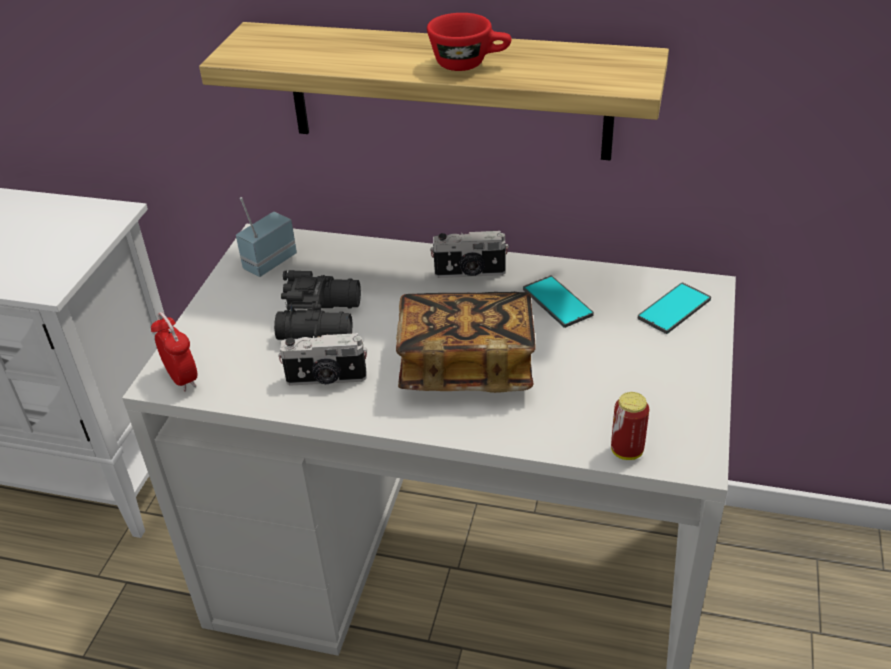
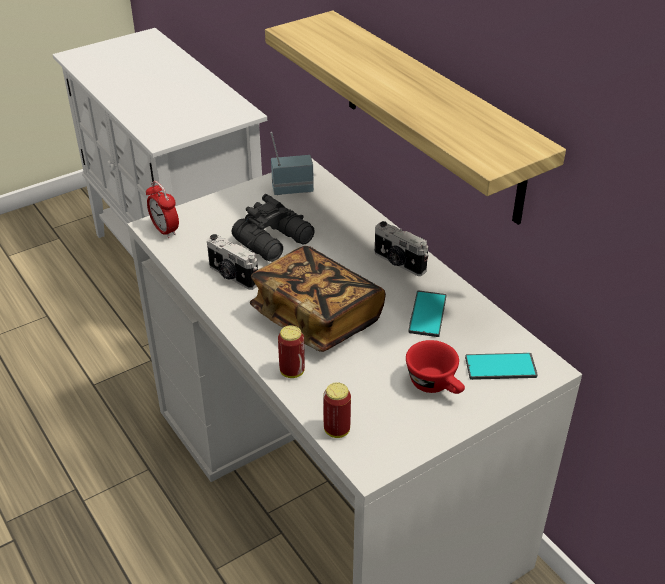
camera: 40 degrees right, 0 degrees up
(182, 378) = (165, 230): alarm clock -> alarm clock turned 135 degrees clockwise
(470, 64) = (412, 97): red cup -> red cup (436, 385)
(514, 428) = (292, 371): none -> can

